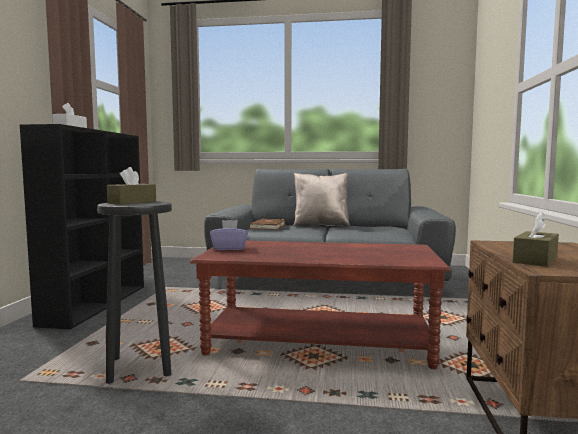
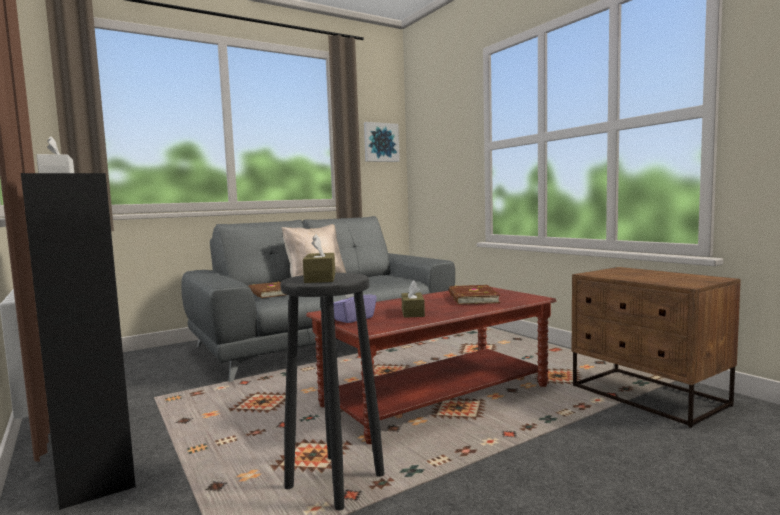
camera: 40 degrees left, 0 degrees up
(368, 252) = (472, 298): none -> brown book
(440, 94) = (380, 142): none -> picture
(535, 260) = (658, 280): brown tissue box -> brown tissue box (412, 312)

